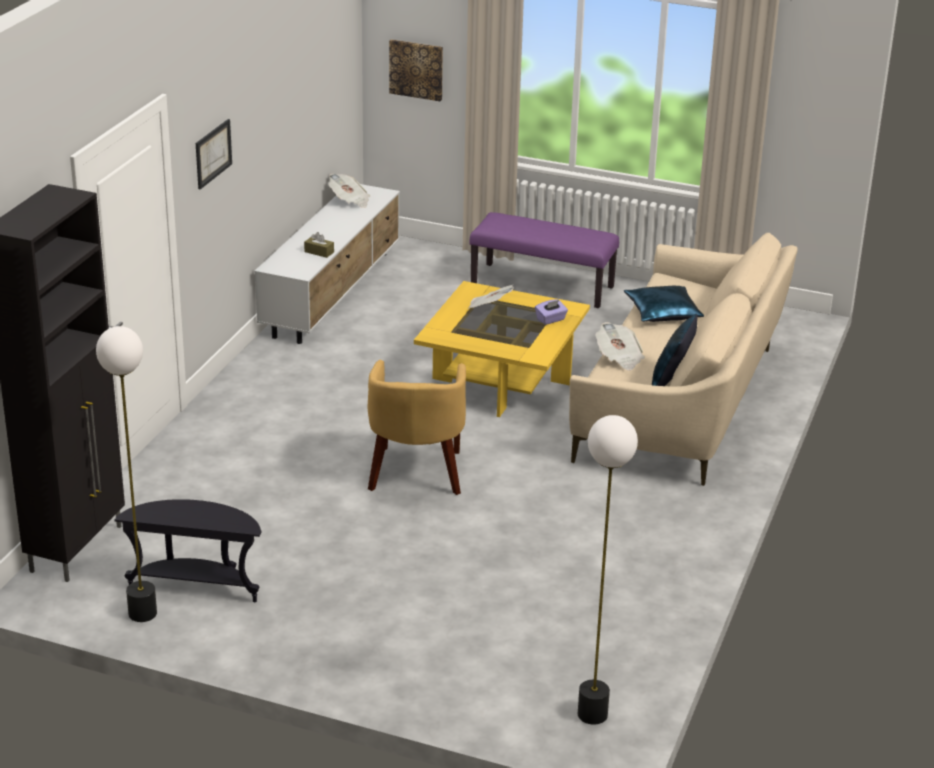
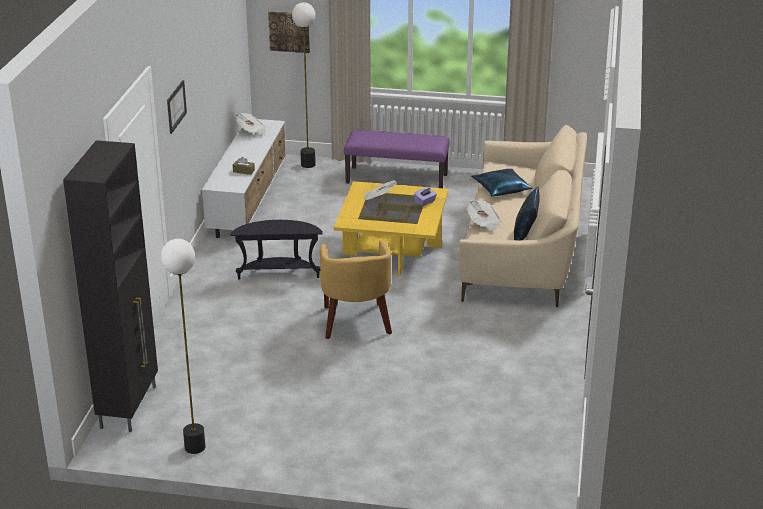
camera: 10 degrees left, 0 degrees up
(196, 585) = (227, 422): black side table -> black side table (279, 273)
(592, 714) = (537, 474): floor lamp -> floor lamp (308, 164)

